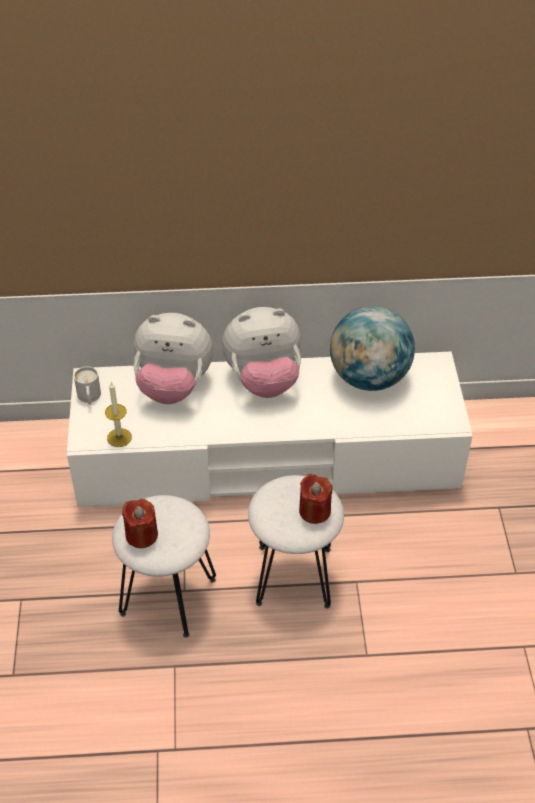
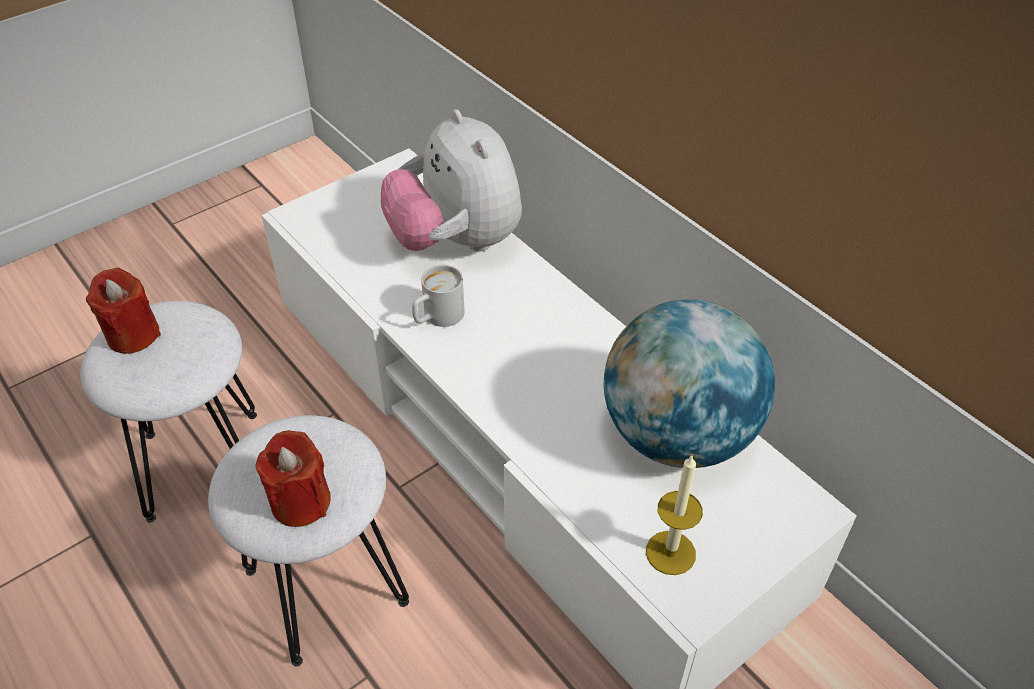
camera: 55 degrees right, 0 degrees up
(89, 398) = (370, 184): white mug -> white mug (437, 317)
(119, 437) = (324, 241): candle -> candle (670, 552)
(263, 380) = (551, 319): plush toy -> none

